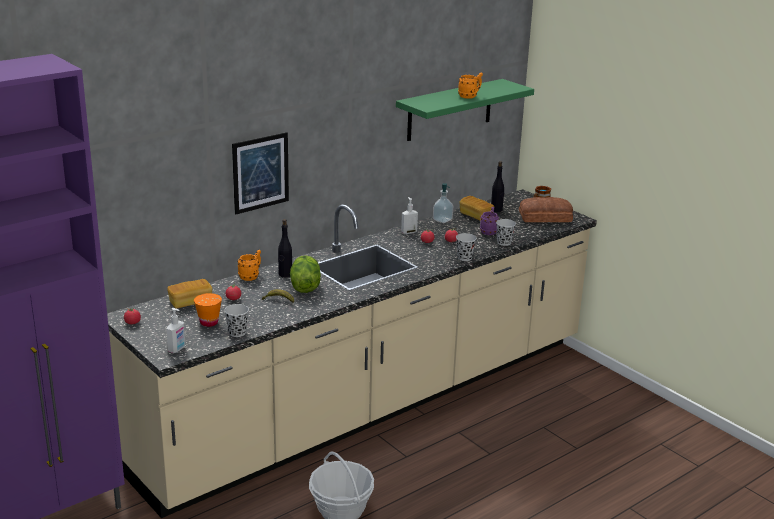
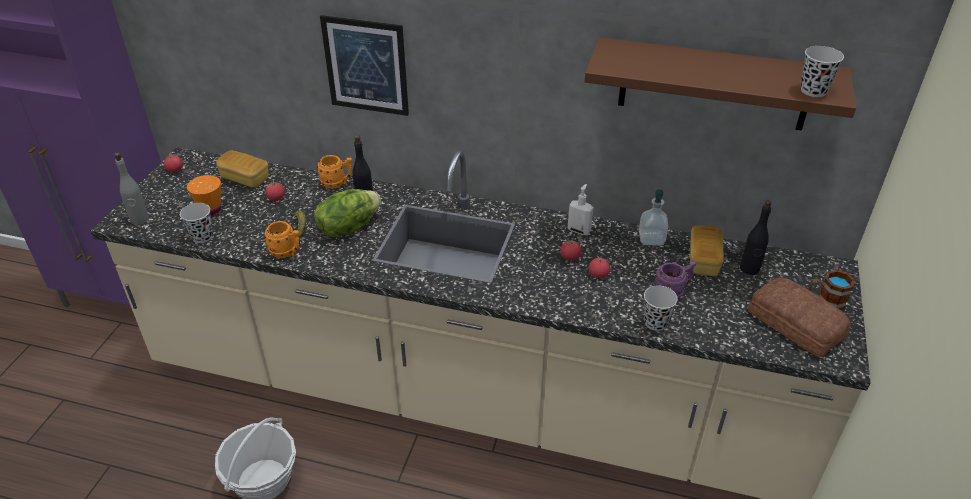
camera: 55 degrees right, 15 degrees up
(177, 349) = (139, 219): soap dispenser -> grey bottle
(450, 110) = (714, 84): green shelf -> brown shelf
(464, 258) = (563, 309): black cup -> black cup (813, 91)
(470, 96) = (711, 75): orange mug -> orange mug (287, 253)

